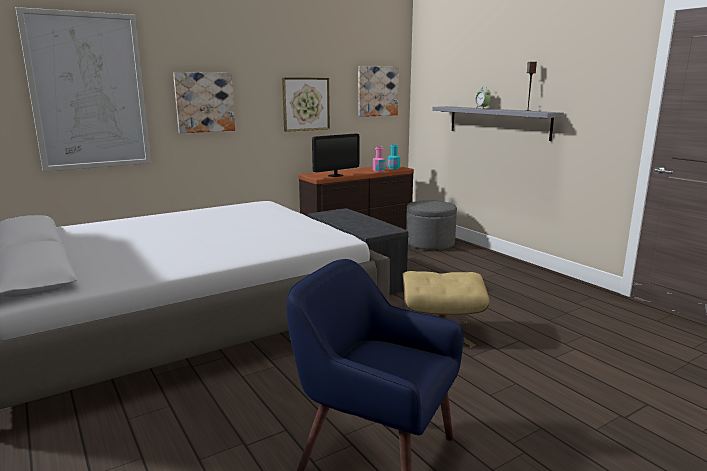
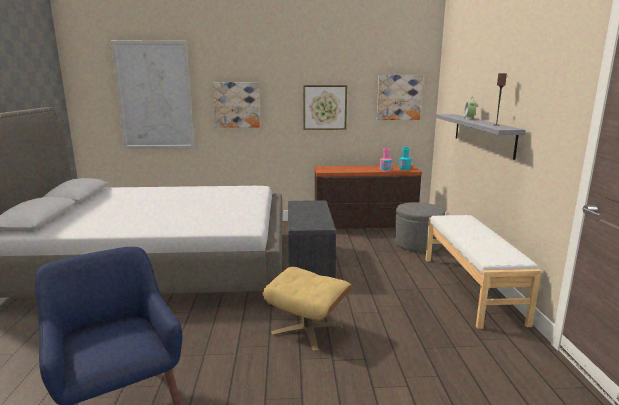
camera: 30 degrees right, 0 degrees up
(335, 175) = (339, 170): monitor -> none
(520, 269) = (471, 288): none -> white bench

